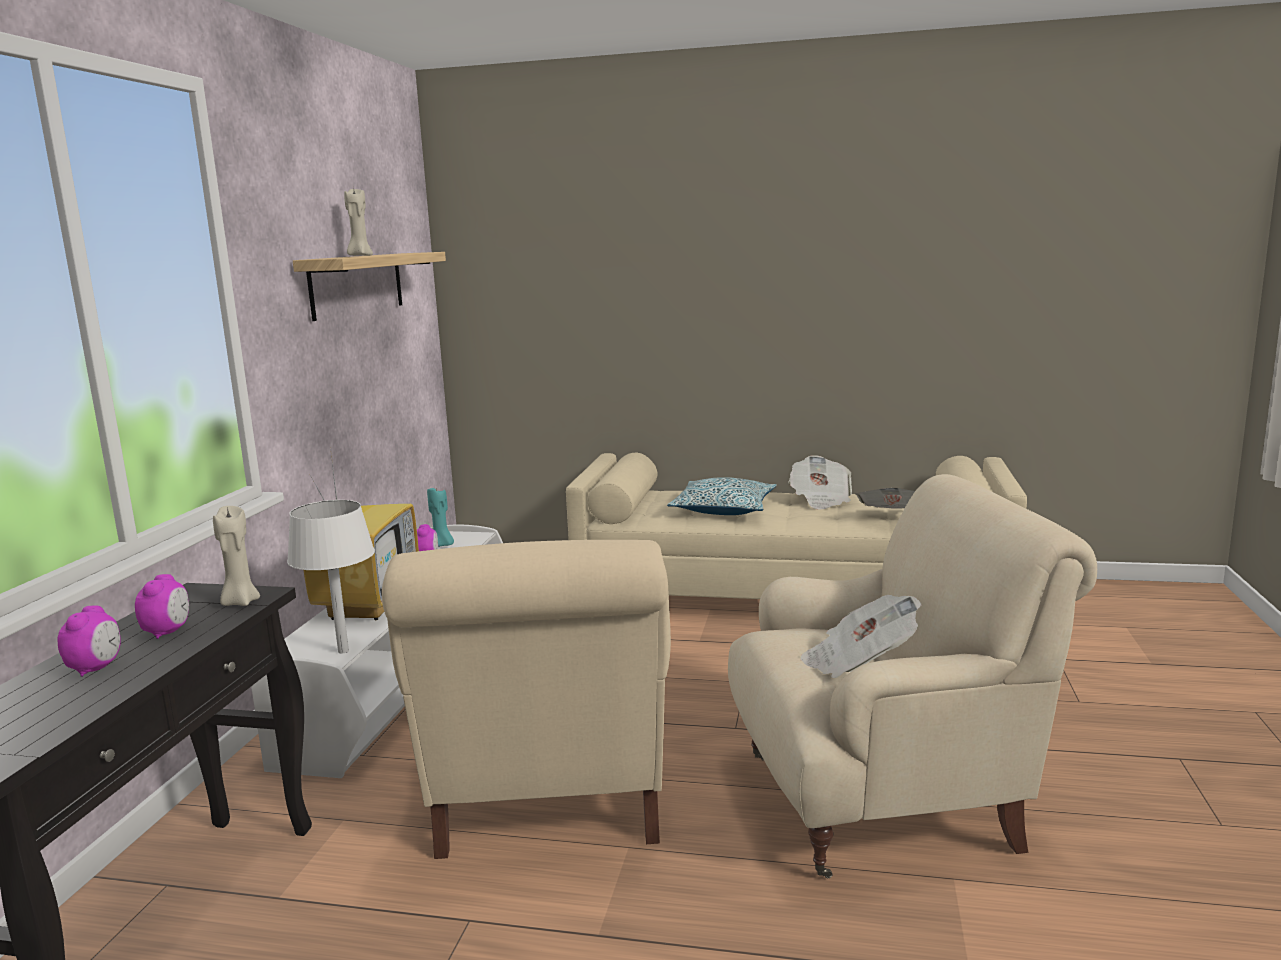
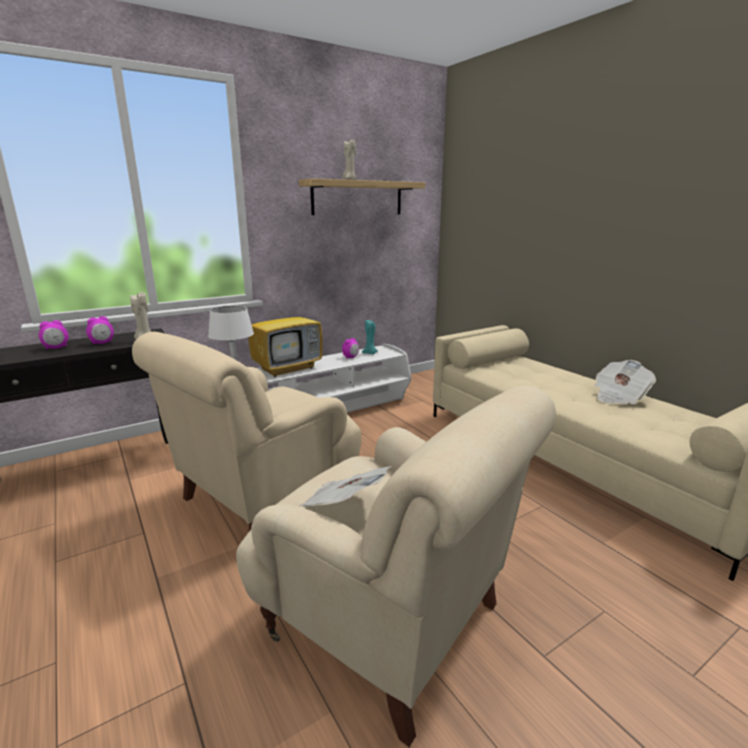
camera: 45 degrees right, 5 degrees up
(724, 509) = (536, 380): pillow -> none
(890, 517) = (649, 427): newspaper -> none

